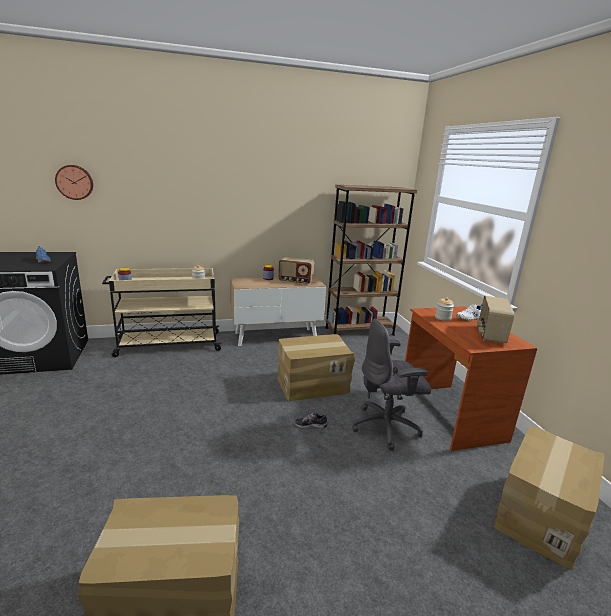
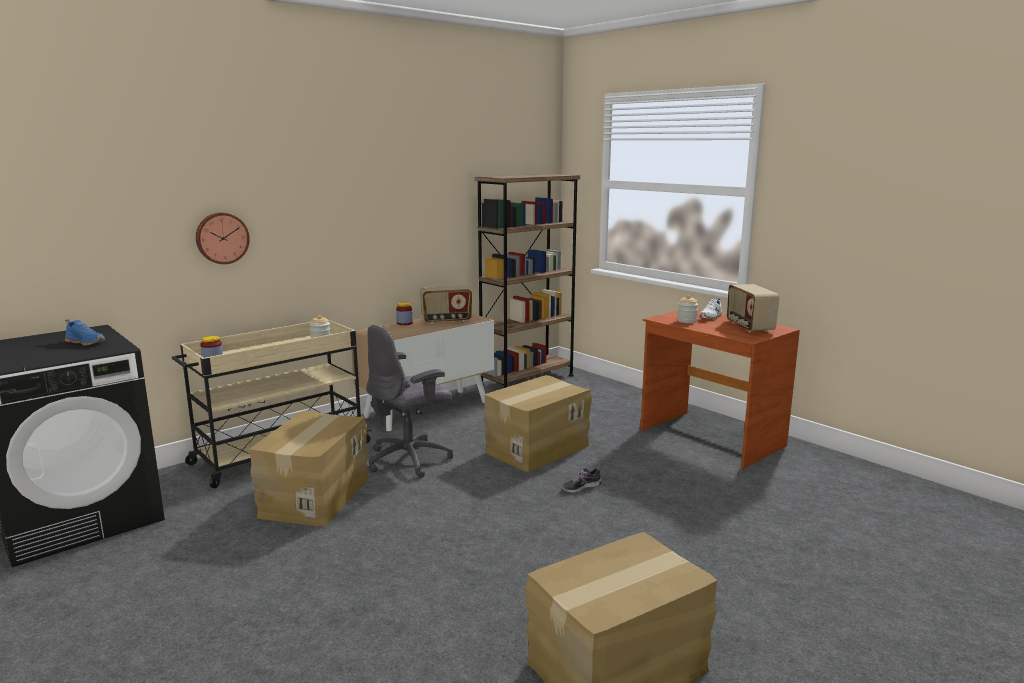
camera: 25 degrees left, 5 degrees down
(74, 182) = (103, 205): wall clock -> wall clock (221, 238)
(386, 427) = (662, 466): grey office chair -> grey office chair (410, 459)
(539, 514) = (858, 494): cardboard box -> cardboard box (314, 496)

